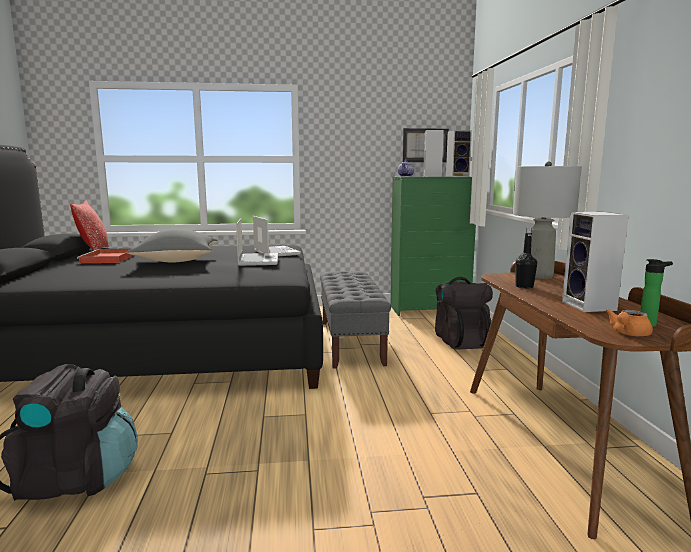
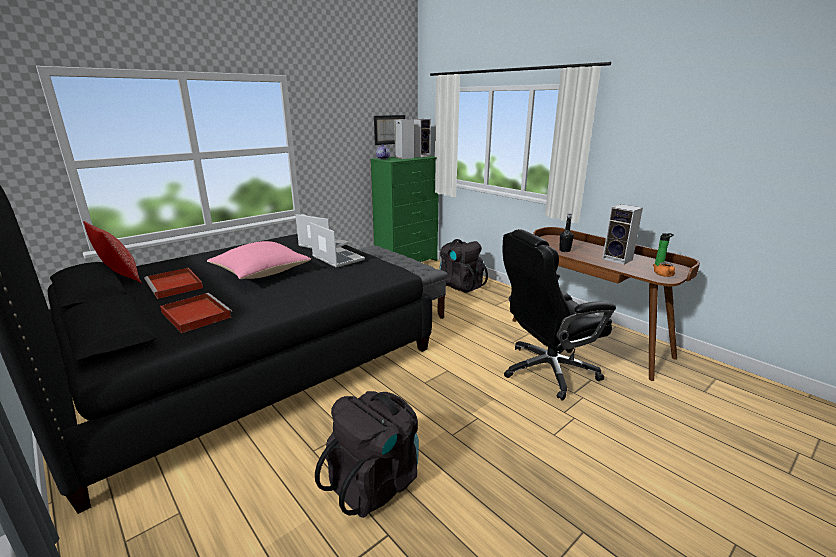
camera: 35 degrees left, 10 degrees up
(71, 274) = (195, 314): none -> red tray
(175, 262) = (261, 275): grey pillow -> pink pillow
(427, 458) = (547, 370): none -> black office chair
(538, 276) = (552, 239): grey table lamp -> none

